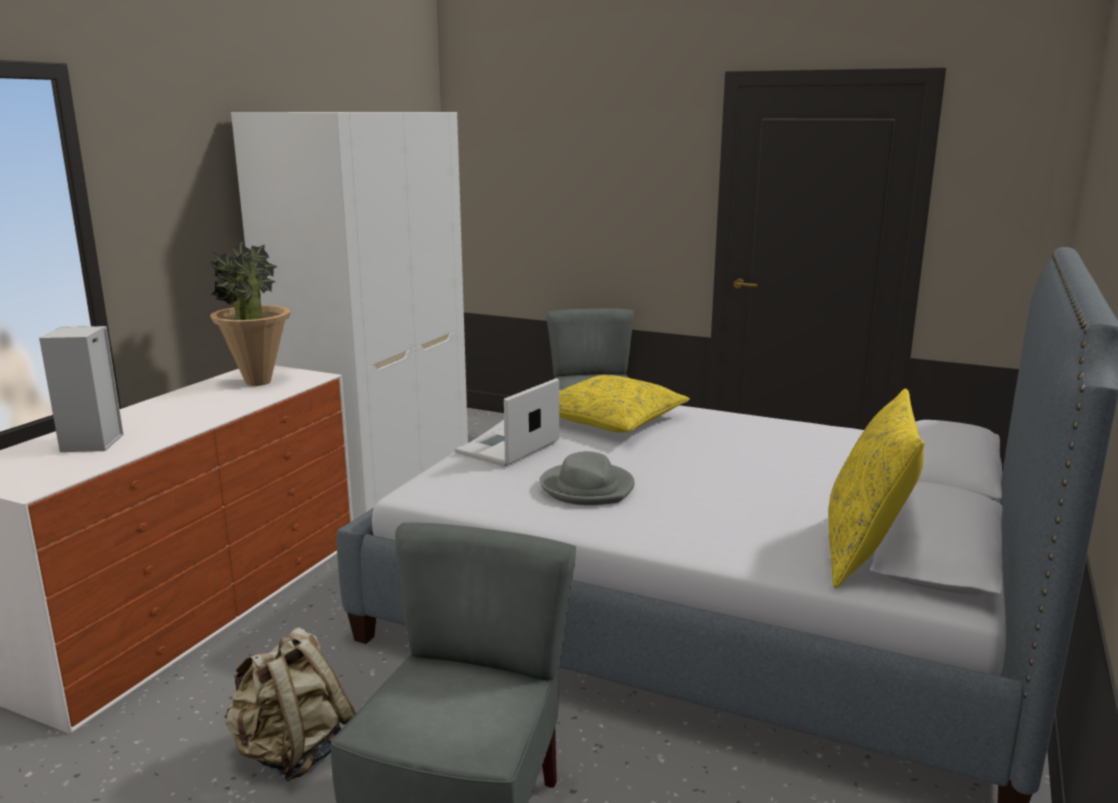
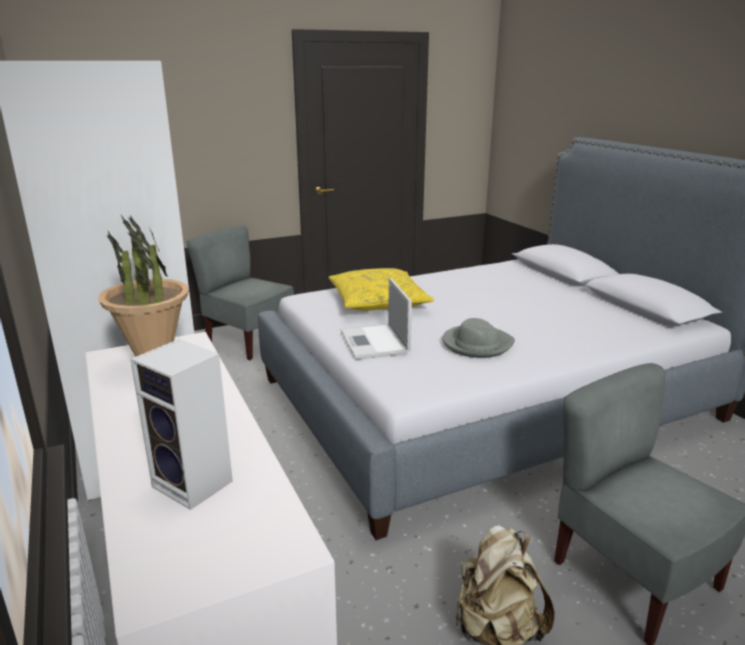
camera: 50 degrees left, 5 degrees up
(864, 553) = (637, 320): yellow pillow -> none

